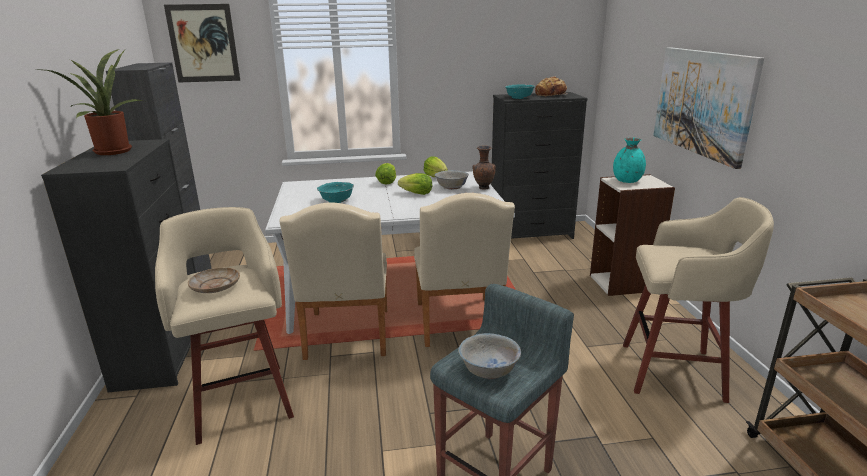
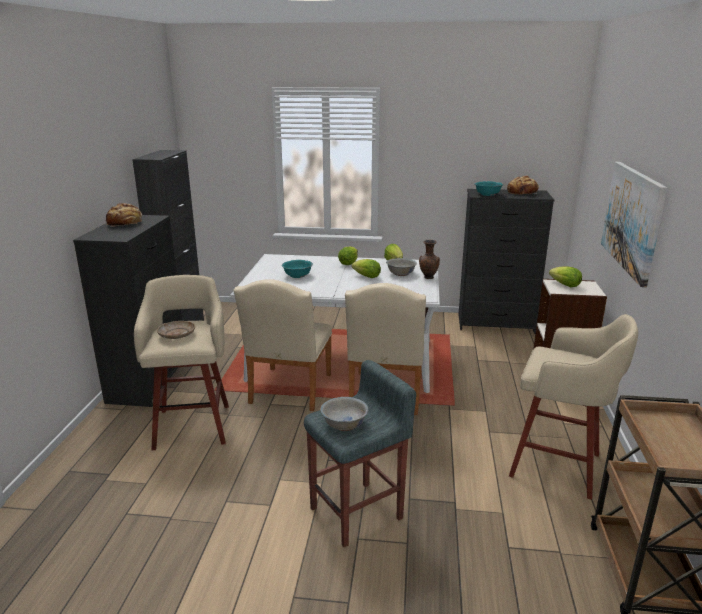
camera: 15 degrees right, 0 degrees up
(111, 151) = (125, 223): potted plant -> bread
(203, 43) = (217, 131): picture -> none
(627, 181) = (565, 285): turquoise vase -> lettuce

